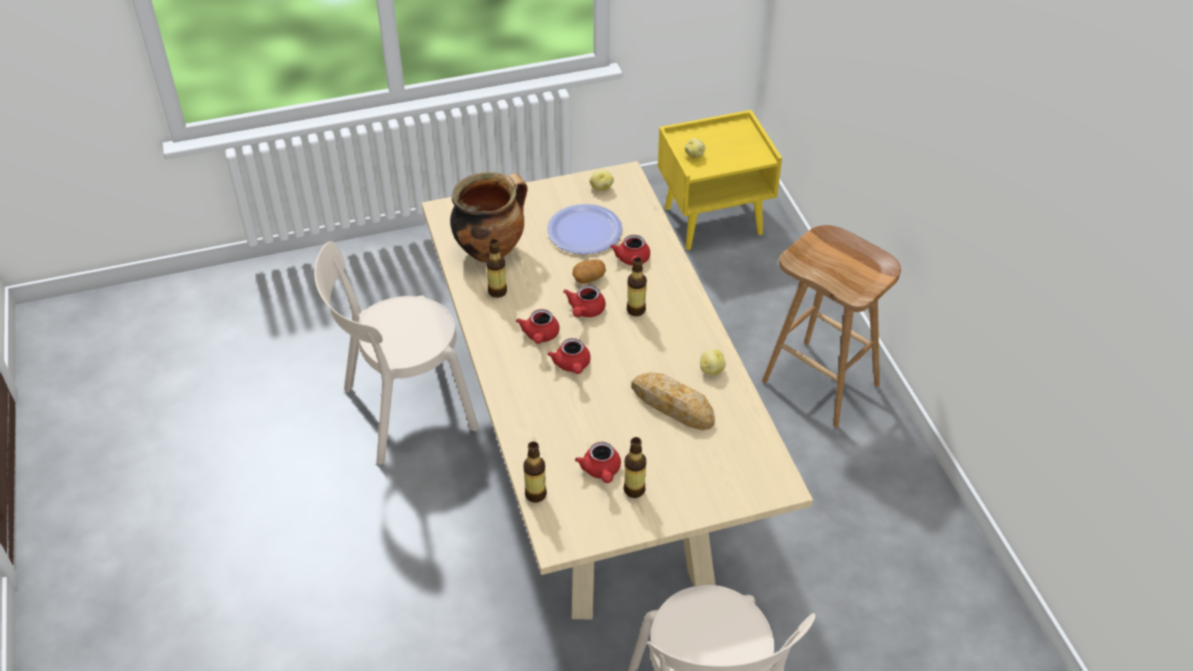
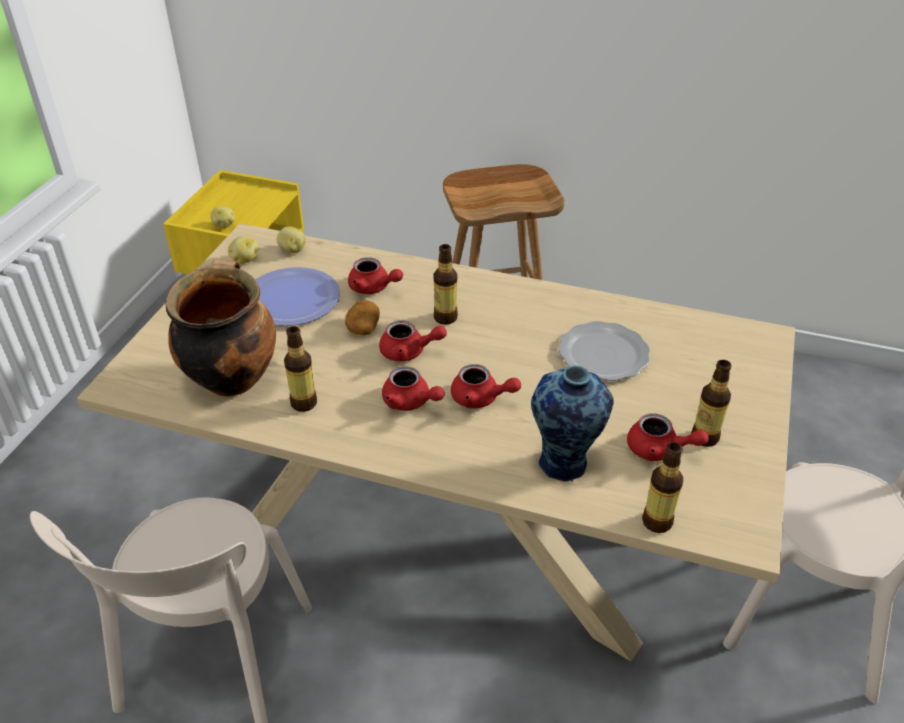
camera: 55 degrees left, 5 degrees down
(547, 431) = (564, 465): none -> vase
(585, 311) = (409, 352): red teapot -> red teapot turned 45 degrees counterclockwise
(672, 405) = (603, 355): bread -> plate
(711, 370) = (576, 309): potato -> potato (292, 250)

